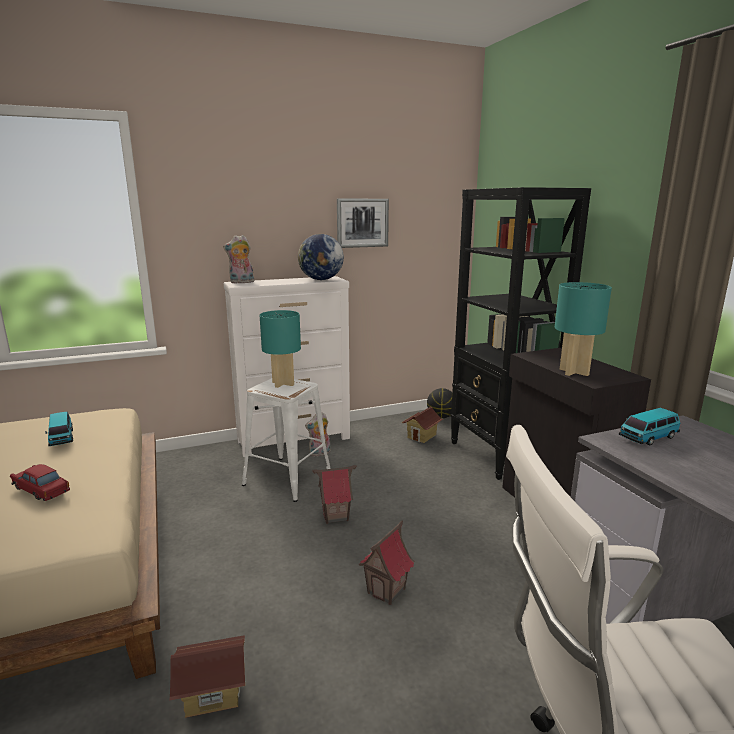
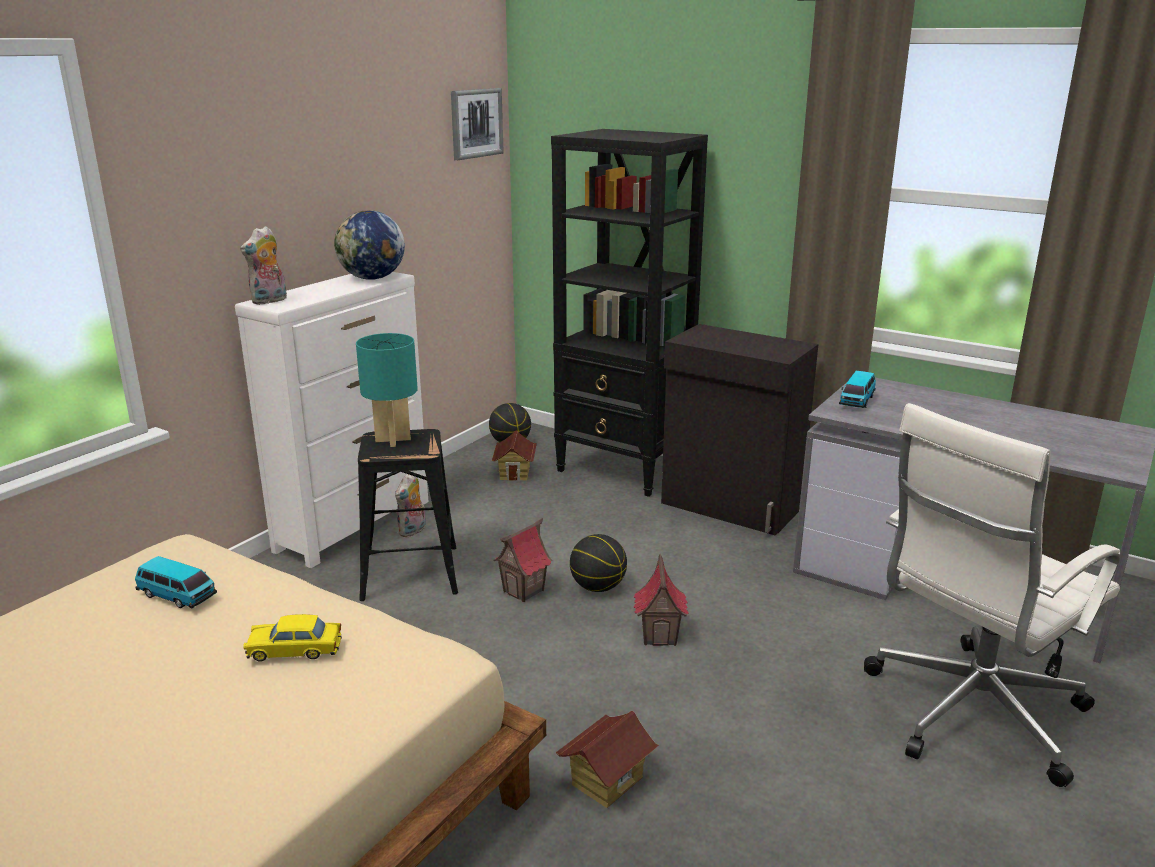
camera: 35 degrees left, 5 degrees up
(41, 490) = (294, 650): red toy car -> yellow toy car
(288, 477) = (410, 571): white stool -> black stool
(362, 223) = (393, 184): picture -> picture (476, 123)
(385, 533) = (598, 587): none -> basketball
(573, 372) = (750, 350): turquoise table lamp -> none

